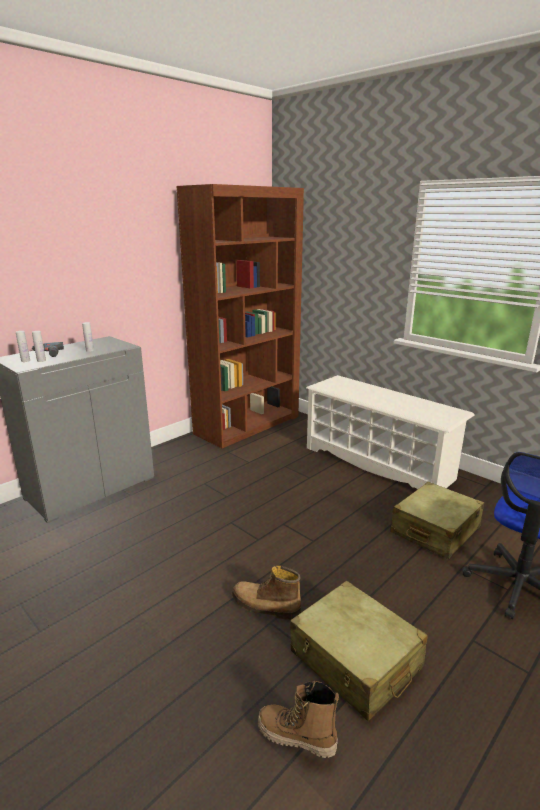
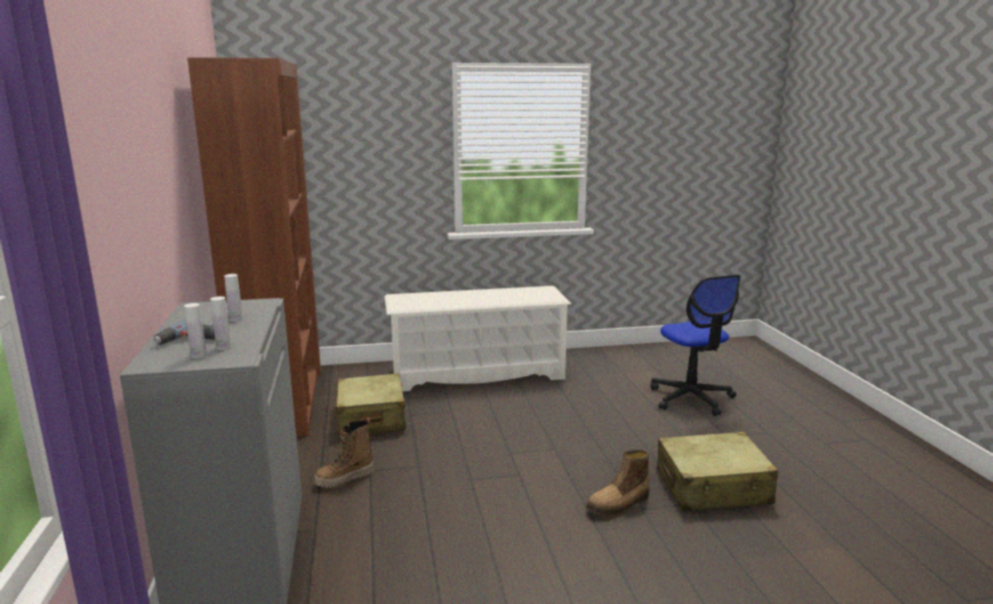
camera: 55 degrees left, 5 degrees down
(296, 737) = (770, 540): boot -> boot (344, 479)
(435, 530) = (601, 395): beige suitcase -> beige suitcase (371, 418)

